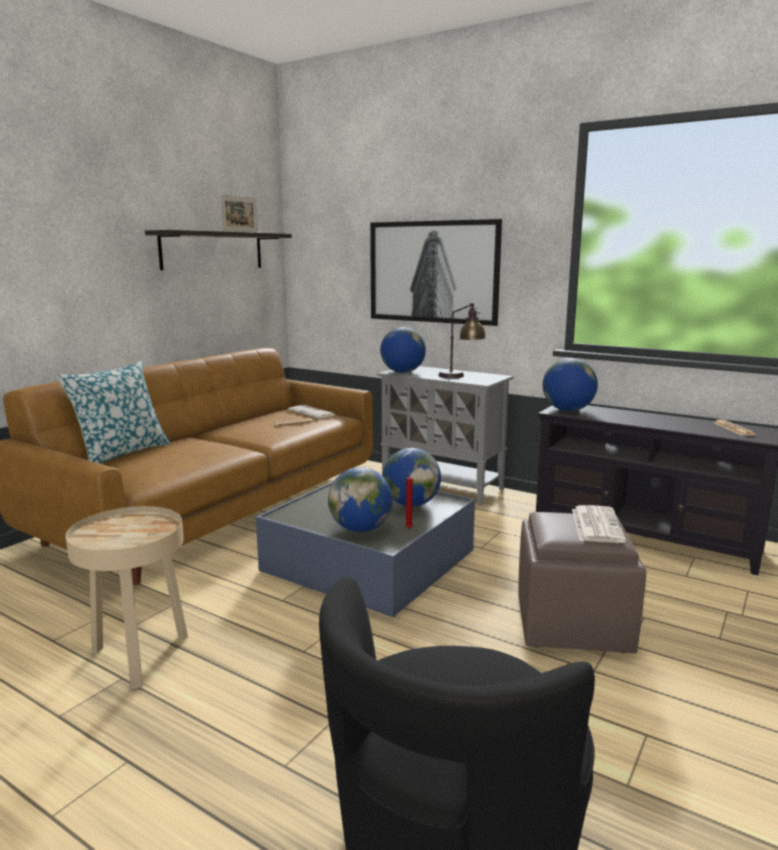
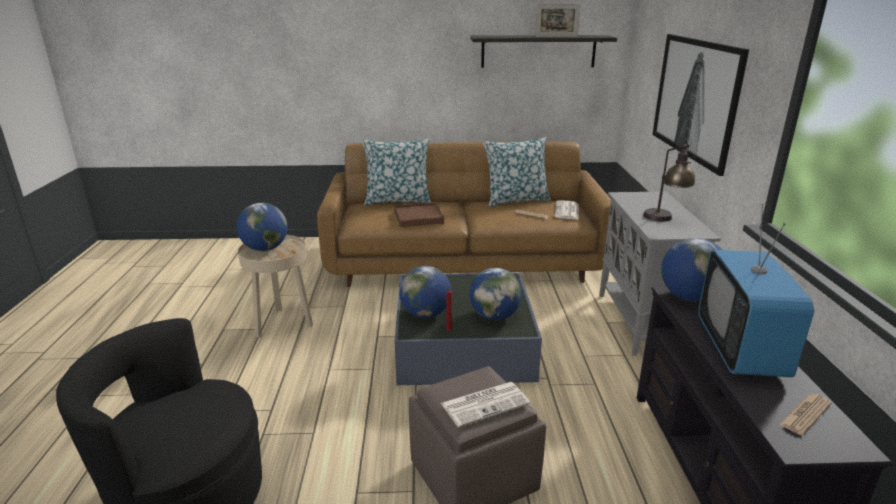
camera: 55 degrees right, 10 degrees up
(193, 456) = (418, 217): none -> brown tray
(247, 419) = (516, 200): none -> pillow
(403, 372) = (630, 198): globe -> globe (265, 249)
(649, 419) = (740, 349): none -> television

